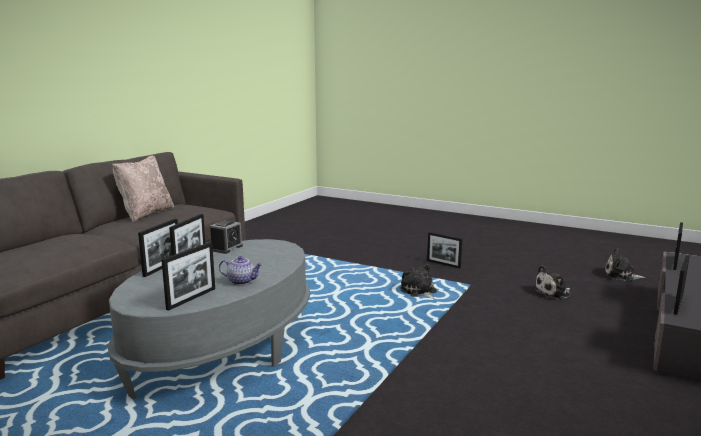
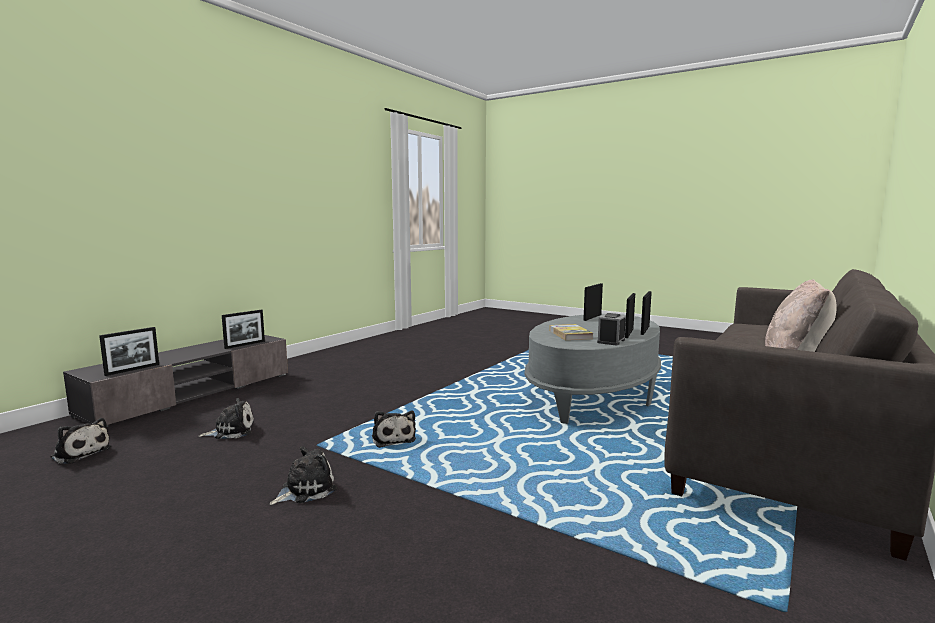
camera: 175 degrees left, 5 degrees down
(242, 281) = (568, 323): teapot -> none
(259, 257) = (570, 334): none -> book
(443, 264) = (305, 490): picture frame -> plush toy

